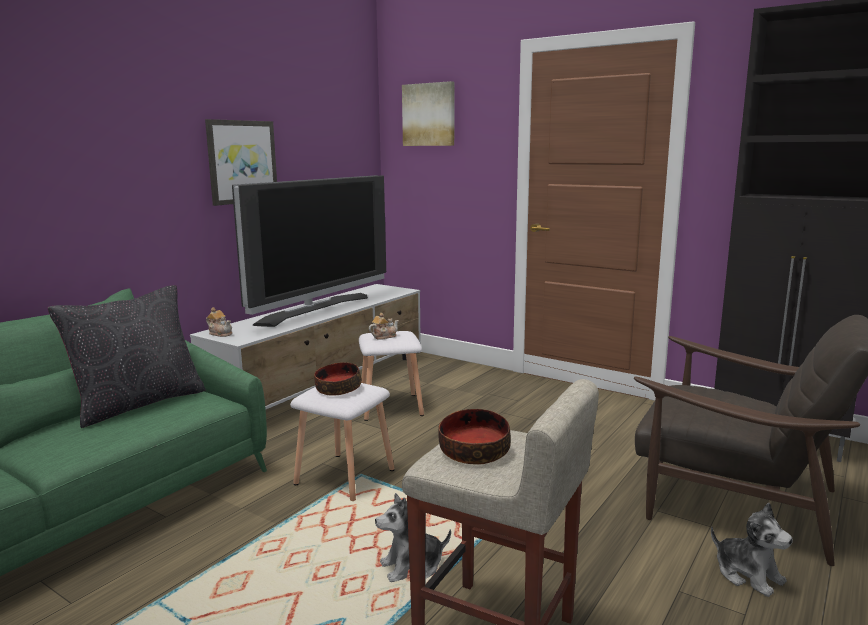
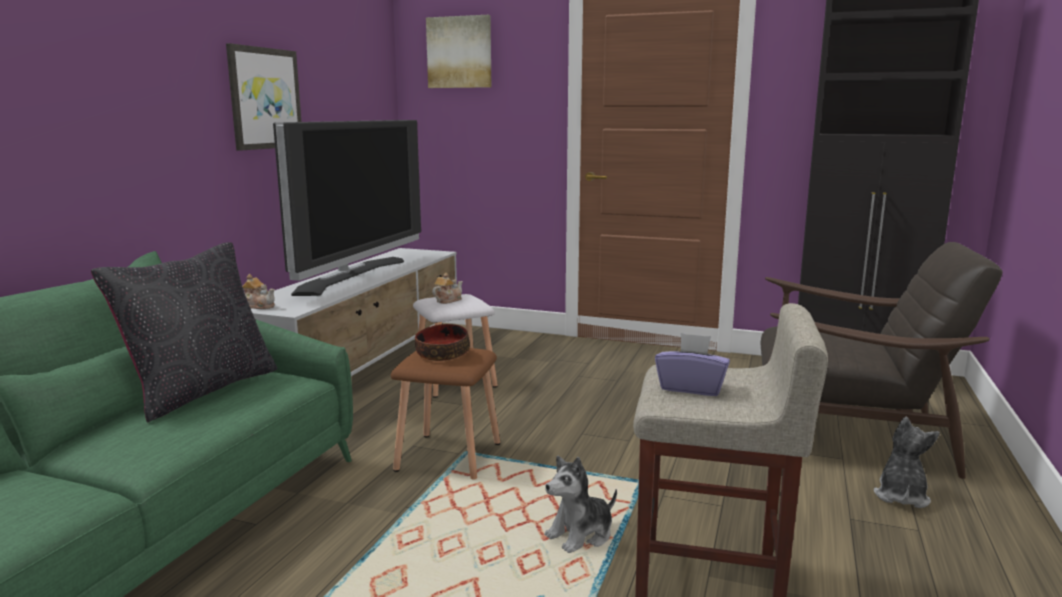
camera: 15 degrees left, 0 degrees up
(344, 477) = (449, 457): white stool -> brown stool
(473, 451) = (691, 387): bowl -> purple tissue box
(748, 575) = (900, 496): plush toy -> plush toy turned 105 degrees counterclockwise

